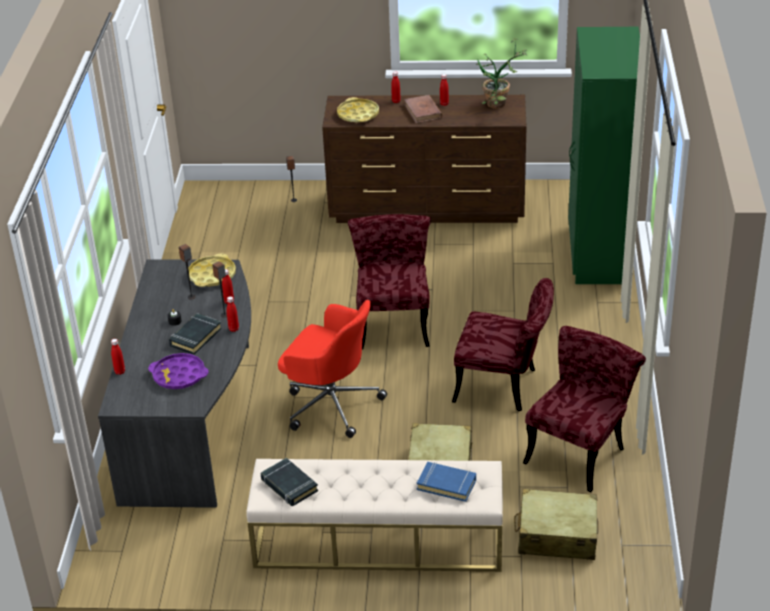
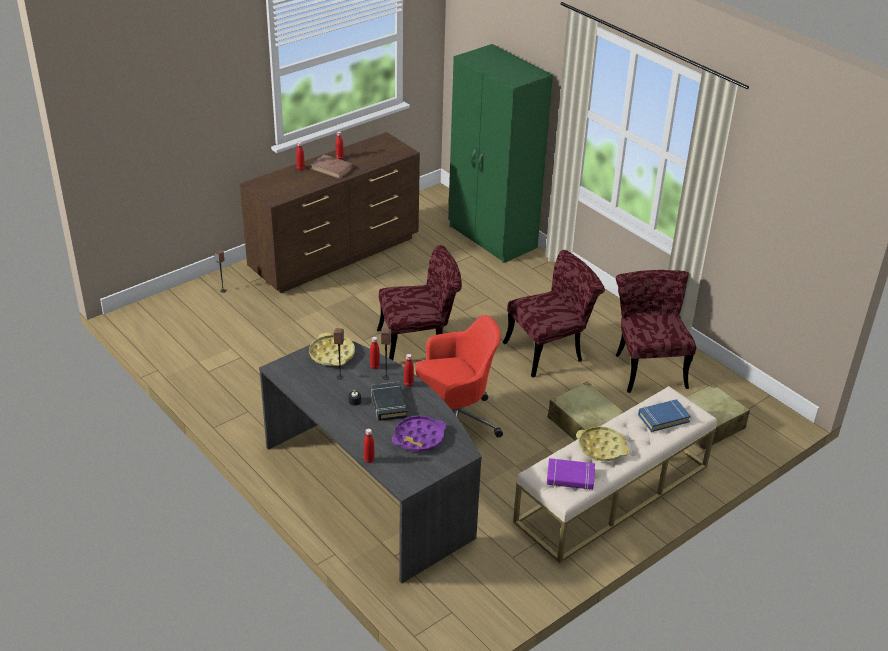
camera: 45 degrees left, 0 degrees up
(289, 485) = (570, 477): black book -> purple book
(358, 114) = (286, 188): yellow tray -> yellow tray (602, 447)
(393, 321) = (419, 343): red chair -> red chair turned 120 degrees clockwise
(500, 106) = (381, 145): potted plant -> none

